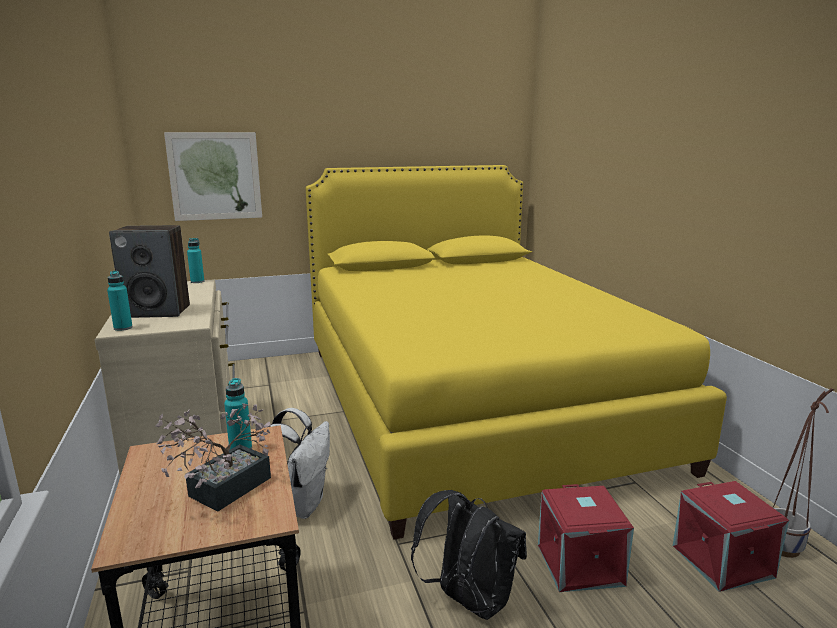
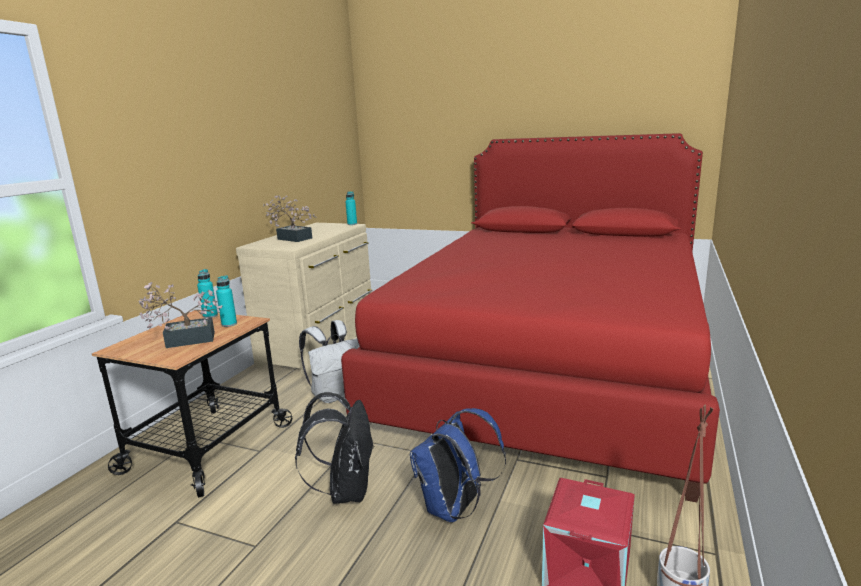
camera: 40 degrees right, 0 degrees up
(123, 328) = (257, 244): turquoise bottle -> turquoise bottle (210, 316)
(158, 311) = (292, 238): speaker -> potted plant
(215, 176) = (412, 147): picture -> none
(469, 402) = (550, 366): yellow bed -> red bed
(581, 565) = (455, 509): red storage box -> blue backpack

